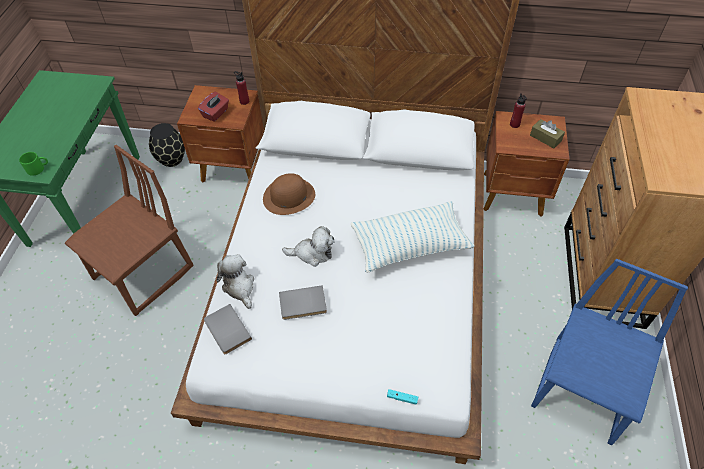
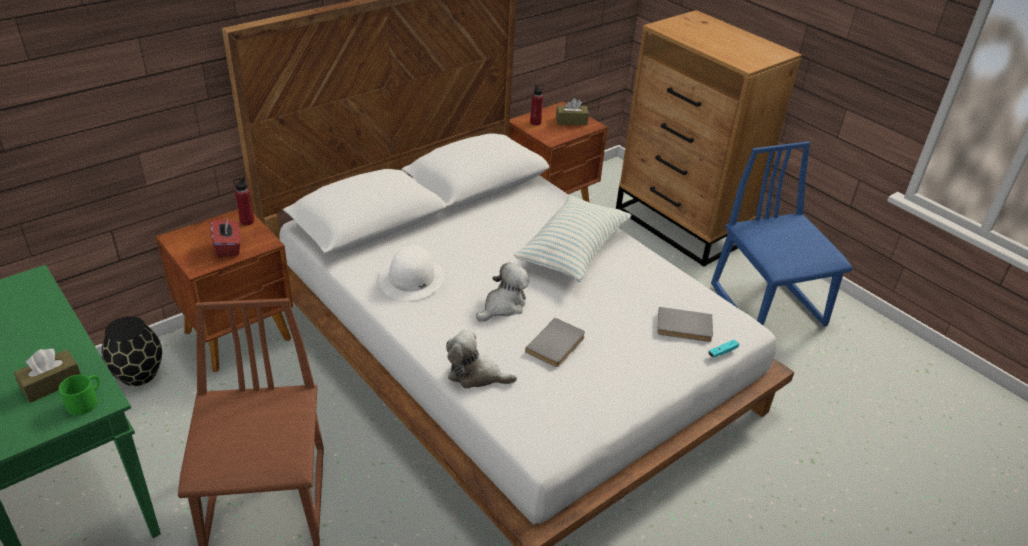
camera: 50 degrees left, 15 degrees down
(39, 149) = (51, 383): none -> brown tissue box
(226, 331) = (520, 412): grey book -> grey book (684, 327)
(289, 196) = (412, 278): brown hat -> white hat

